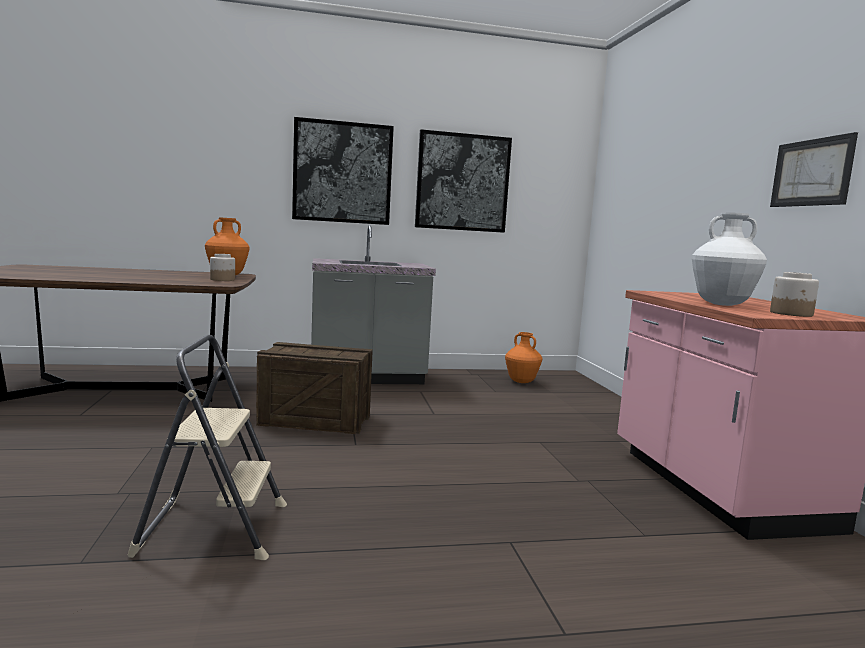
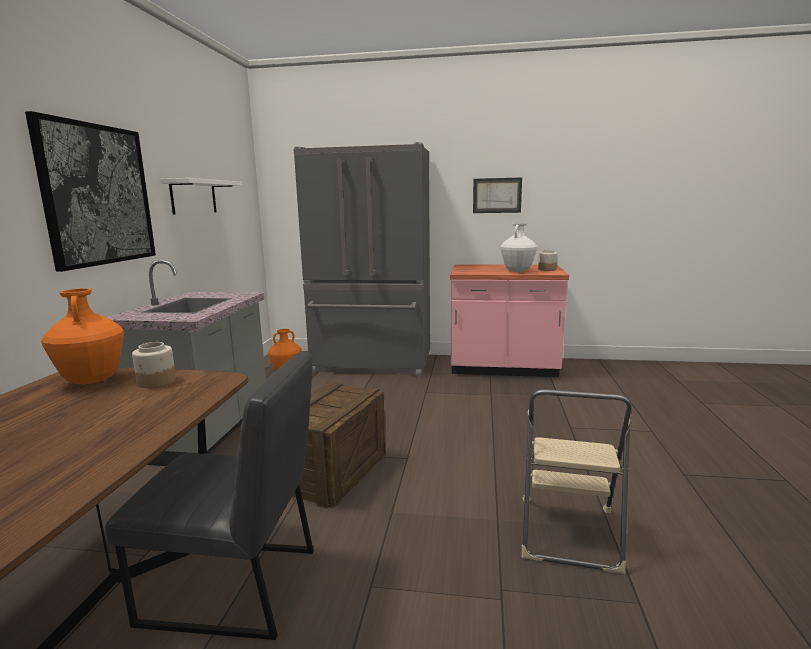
camera: 70 degrees left, 5 degrees up
(164, 413) = (235, 586): none -> grey chair
(462, 182) = (193, 197): picture -> white shelf
(596, 410) = (372, 364): none -> grey fridge

